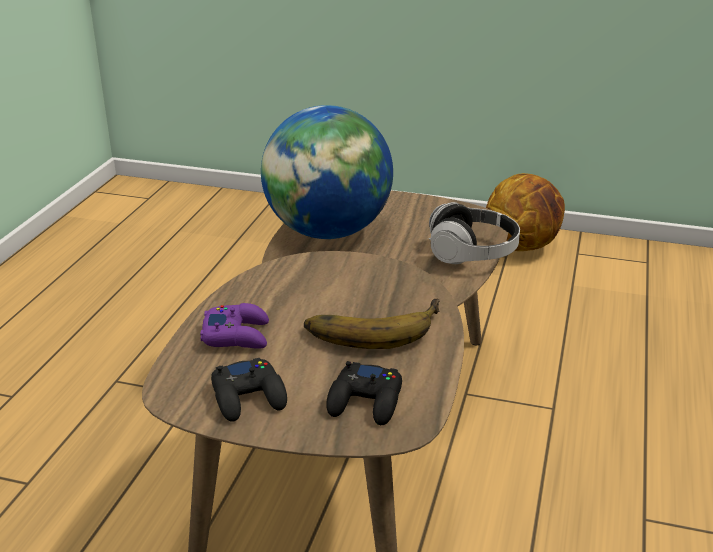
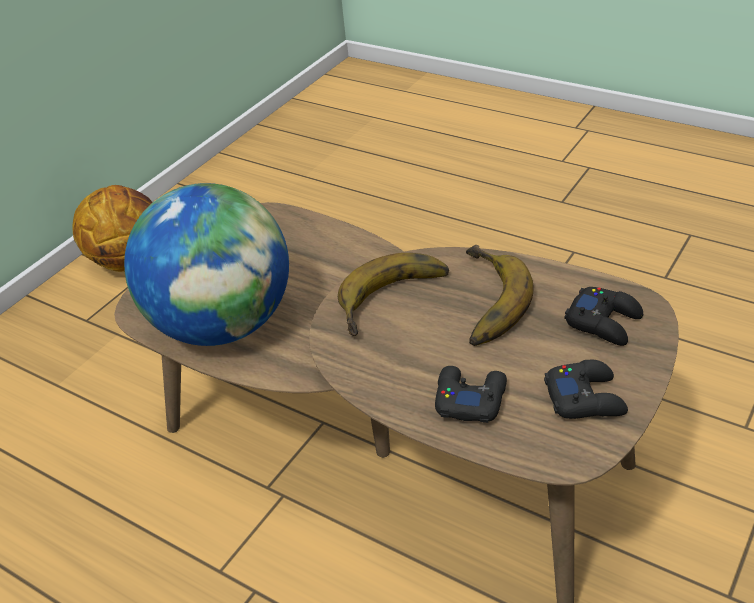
camera: 70 degrees left, 10 degrees up
(237, 335) = (469, 399): purple game controller -> black game controller
(357, 284) = (397, 301): none -> banana
(472, 253) = (327, 234): headphones -> none

